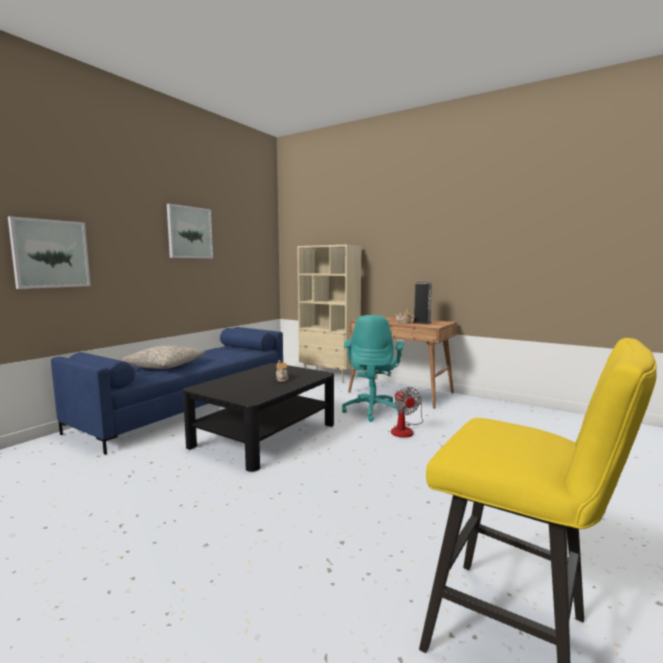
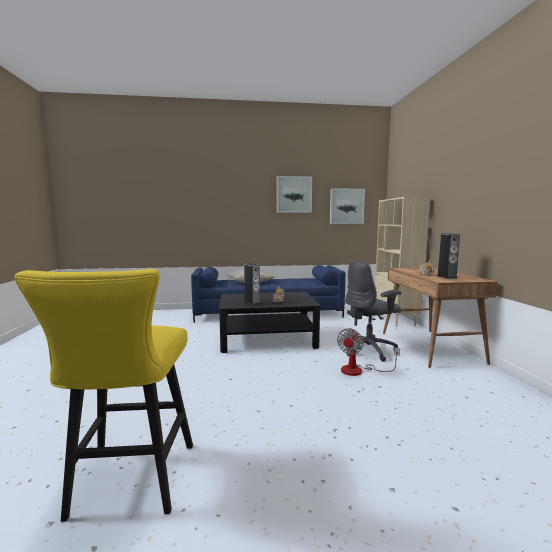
camera: 50 degrees right, 0 degrees up
(50, 254) = (202, 211): picture -> picture (346, 206)
(265, 389) = (252, 303): none -> speaker
(373, 410) = (369, 350): turquoise office chair -> grey office chair

